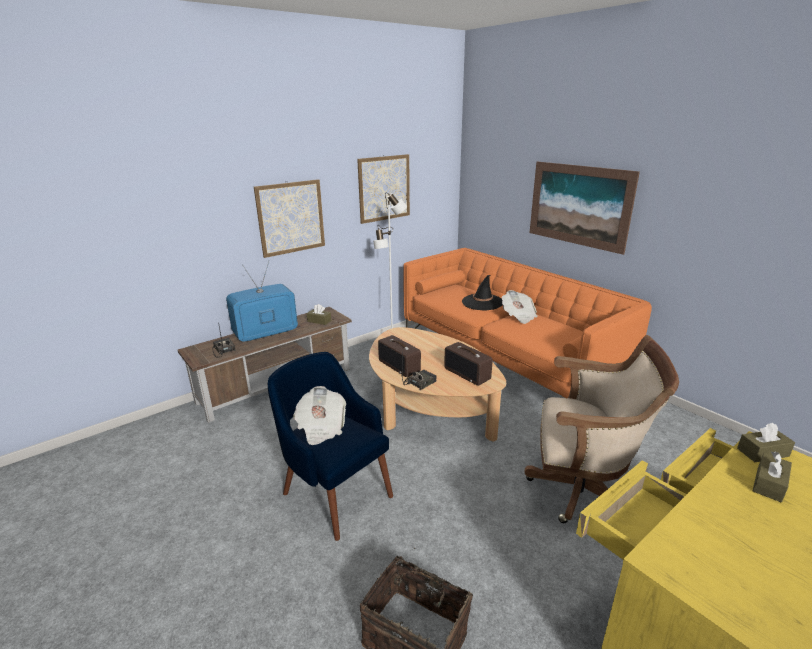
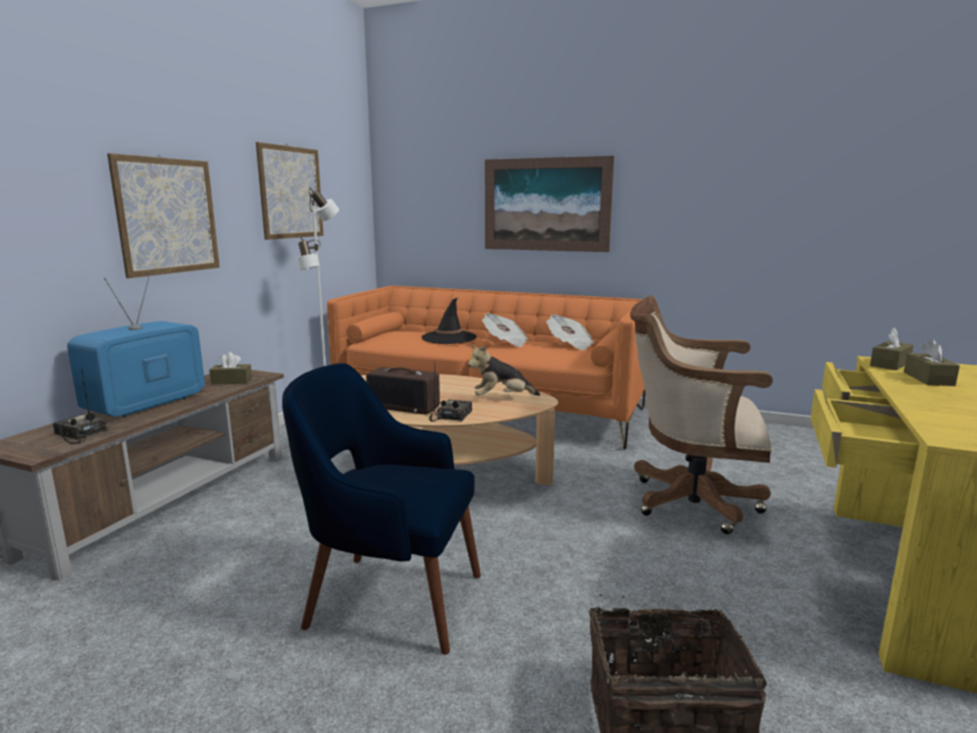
camera: 30 degrees left, 10 degrees down
(321, 427) = (367, 480): newspaper -> newspaper (570, 345)
(467, 373) = (501, 398): radio -> plush toy
(583, 491) = (688, 502): office chair -> office chair turned 150 degrees counterclockwise

